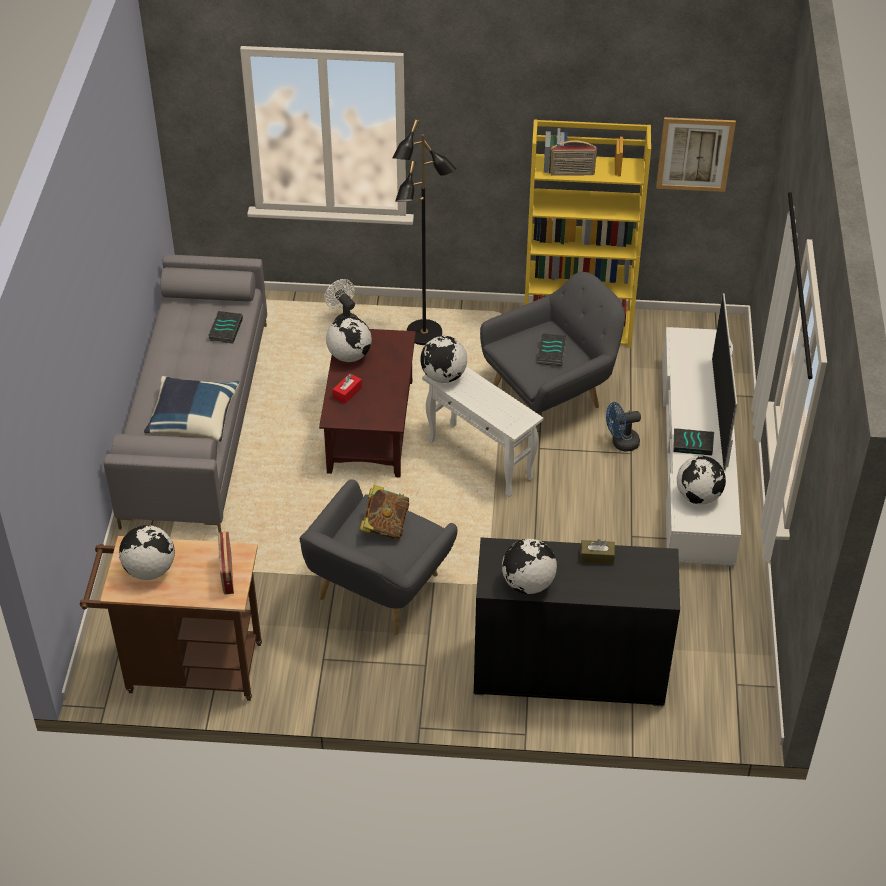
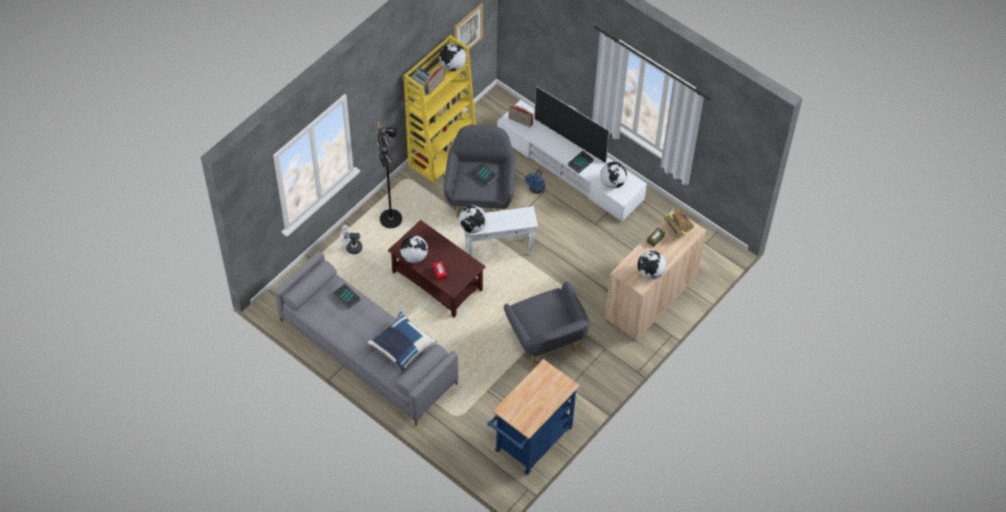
camera: 55 degrees left, 10 degrees up
(150, 570) = (525, 409): globe -> globe (452, 66)
(186, 668) = (530, 444): brown cart -> blue cart
(227, 574) = (553, 380): radio -> radio (520, 121)
(385, 526) = (541, 309): book -> book (677, 229)
(569, 670) = (651, 297): black cabinet -> beige cabinet

